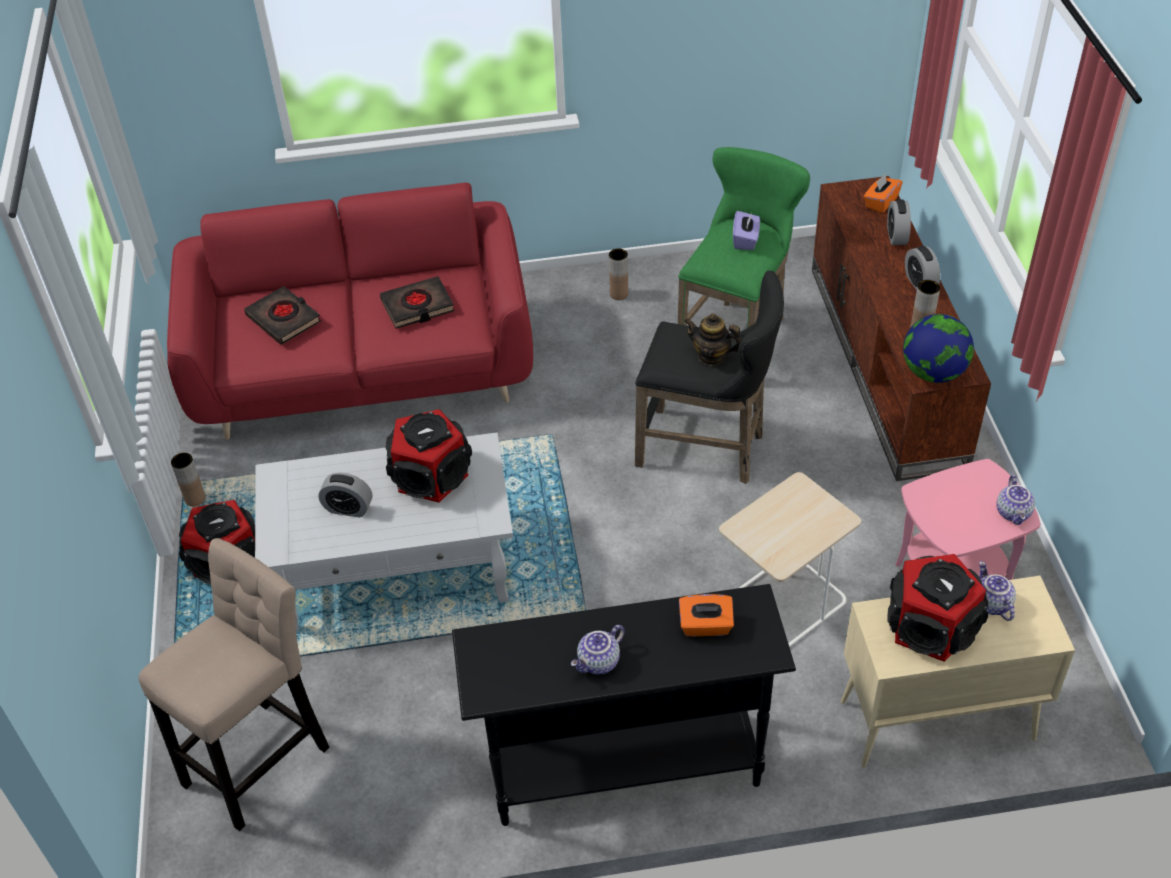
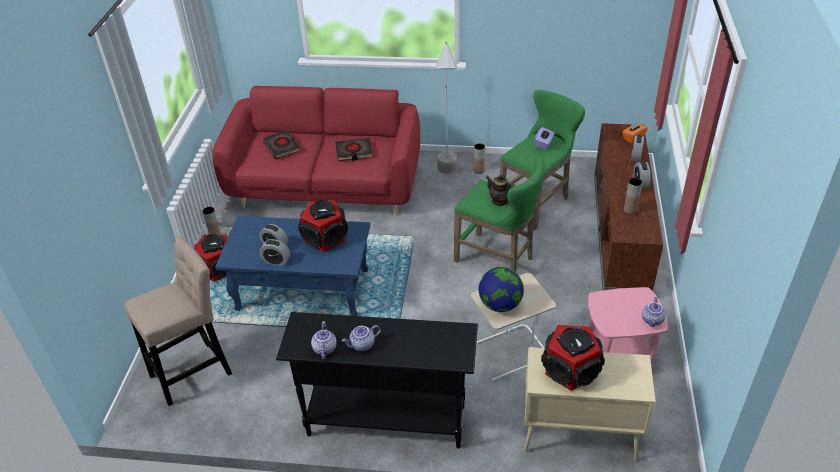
camera: 15 degrees right, 5 degrees down
(362, 536) = (276, 261): none -> alarm clock
(398, 569) = (304, 290): white coffee table -> blue coffee table
(570, 317) = (447, 178): none -> grey floor lamp
(705, 626) = (430, 338): orange tissue box -> none
(707, 450) = (498, 260): black stool -> green stool
(933, 373) = (629, 233): globe -> globe (500, 305)
(990, 604) = (612, 365): teapot -> teapot (324, 348)

